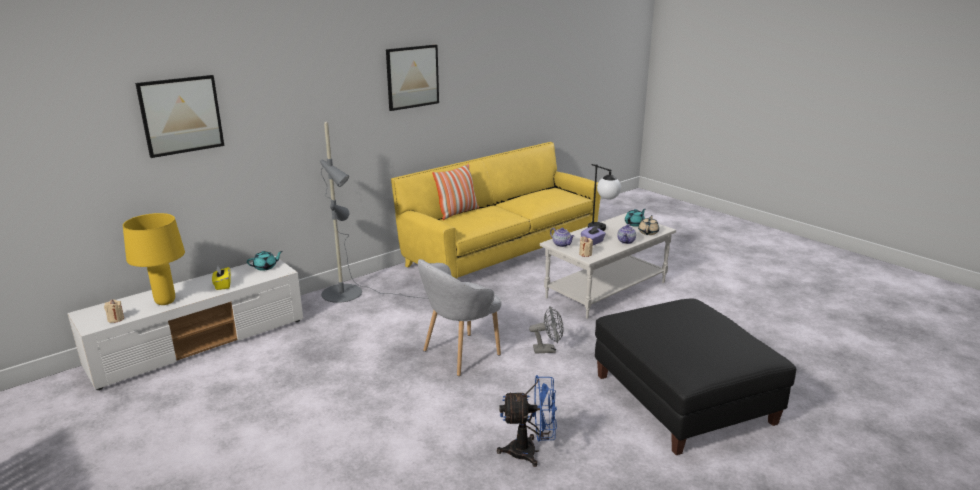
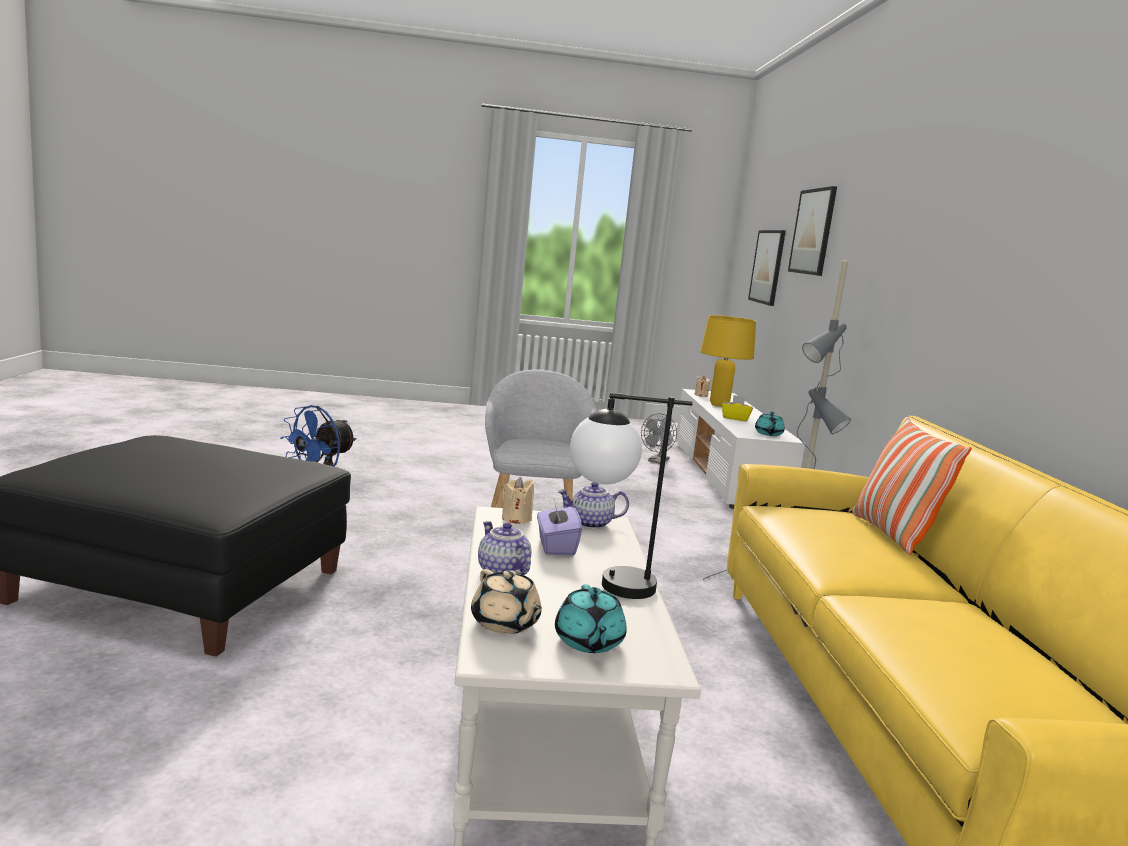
camera: 125 degrees right, 10 degrees down
(412, 77) = (1011, 215): picture -> picture (767, 267)
(548, 350) = (447, 575): grey fan -> grey fan (657, 461)

